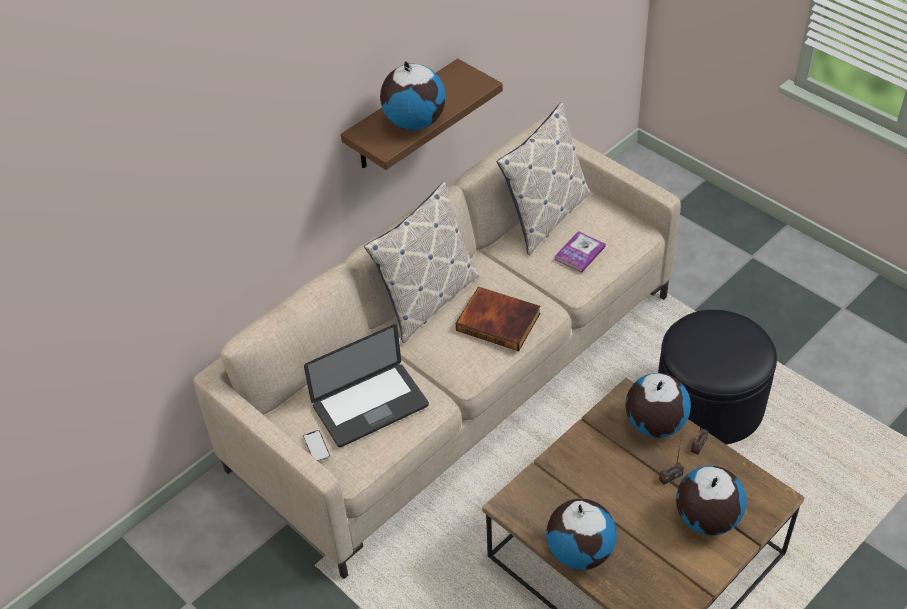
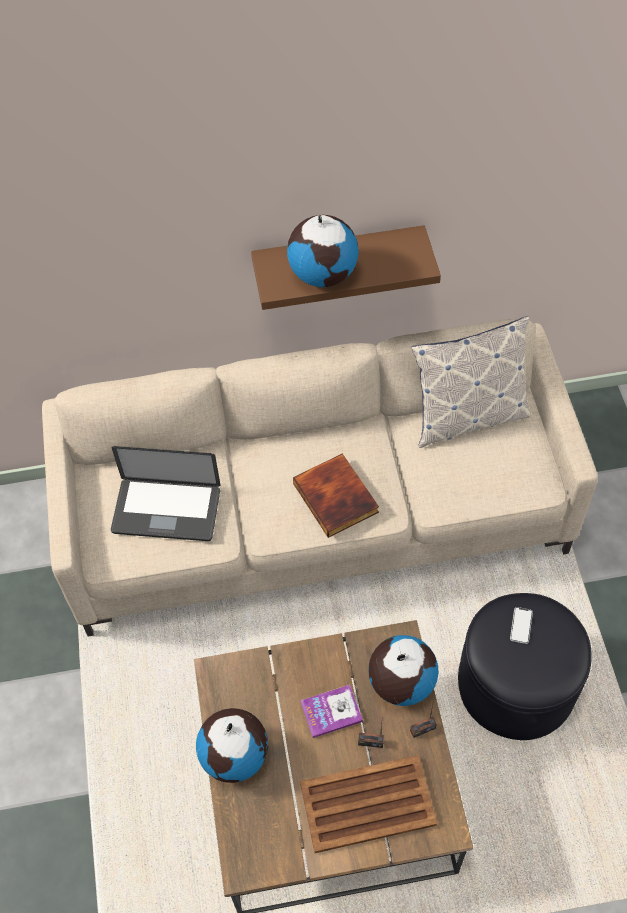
camera: 35 degrees right, 10 degrees up
(316, 446) = (97, 520): phone -> phone (521, 625)
(427, 300) = (294, 439): pillow -> none
(579, 253) = (466, 473): book -> book (331, 712)
(706, 519) = (366, 804): globe -> brown tray

